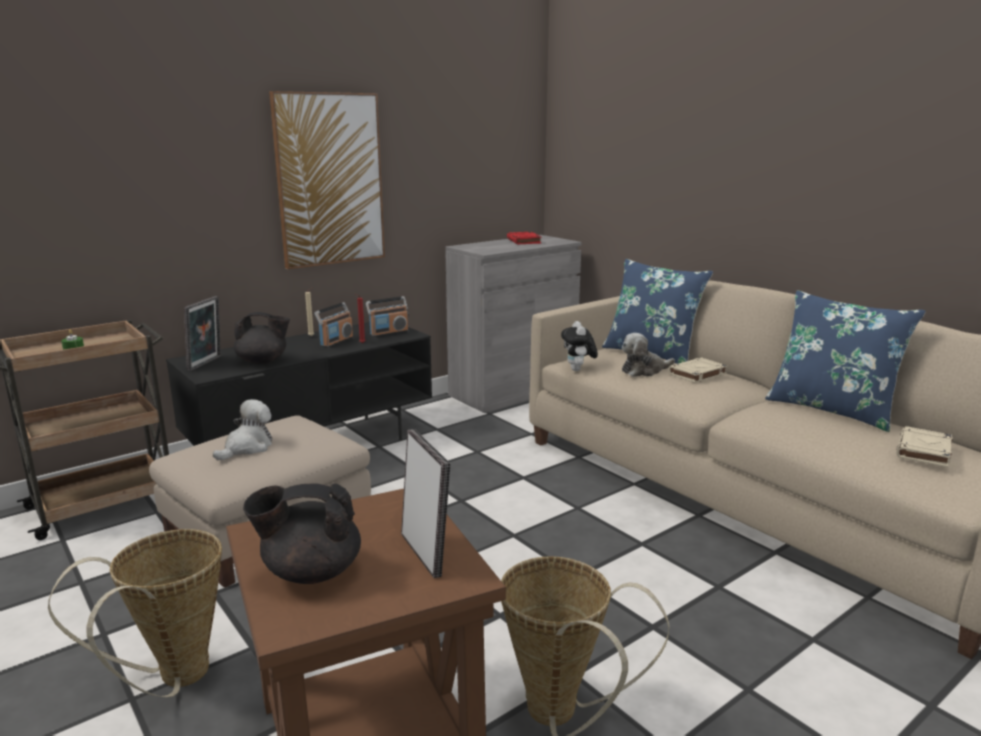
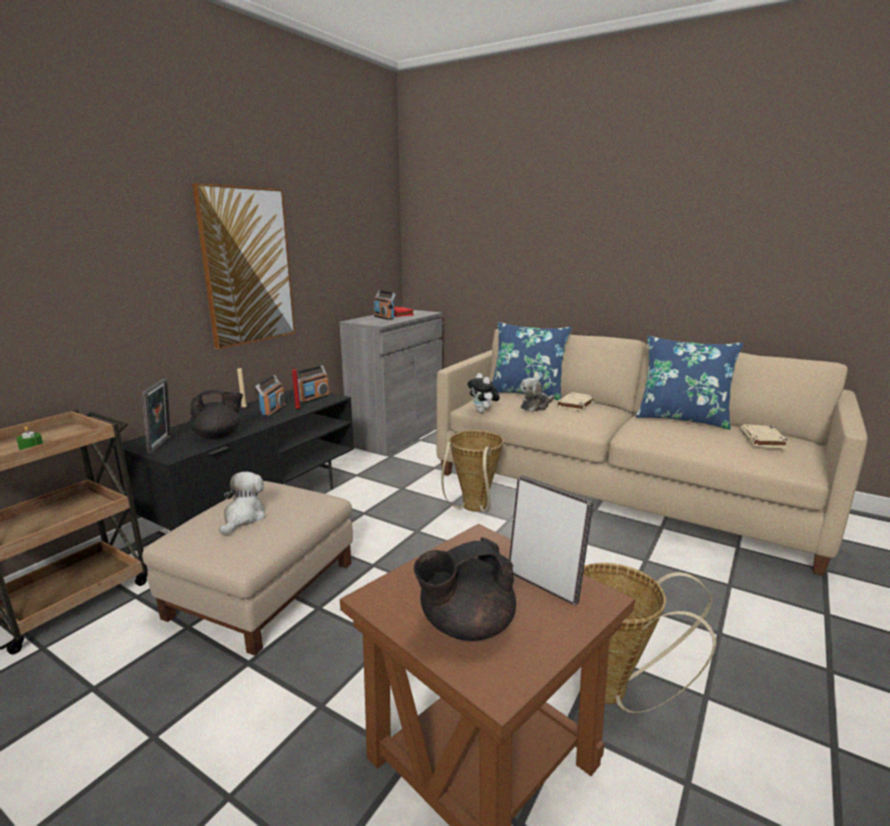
camera: 20 degrees left, 0 degrees up
(173, 679) = (261, 762): basket -> basket (473, 509)
(501, 244) = (384, 317): none -> radio

